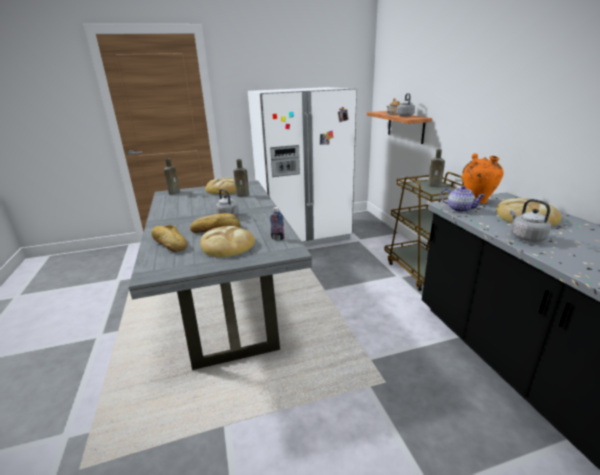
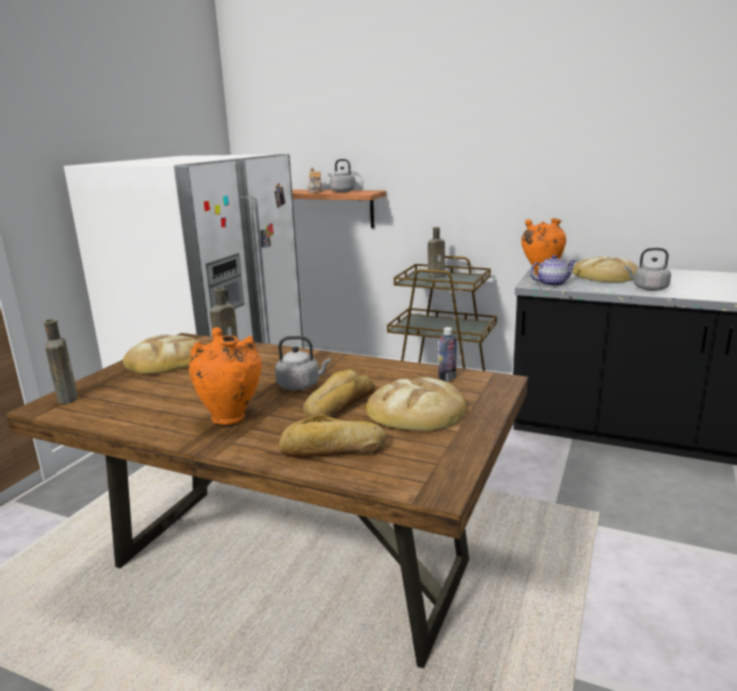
camera: 50 degrees left, 5 degrees down
(183, 217) = (231, 417): none -> orange vase
(227, 303) = (294, 564): grey dining table -> brown dining table

